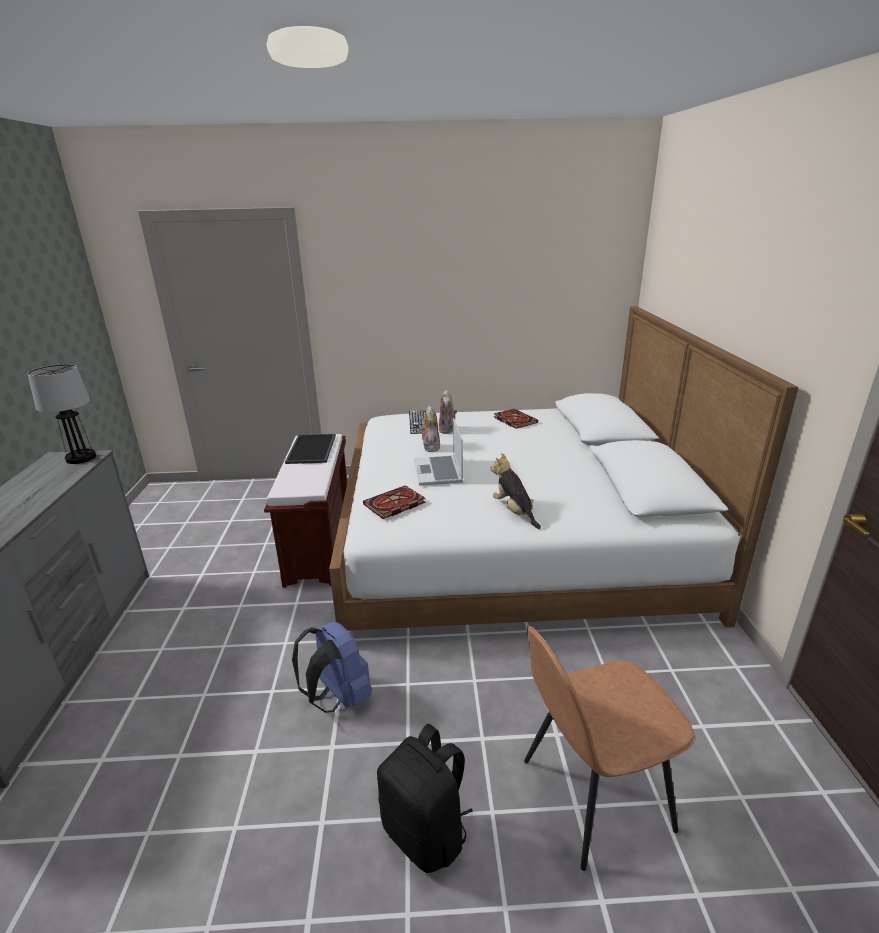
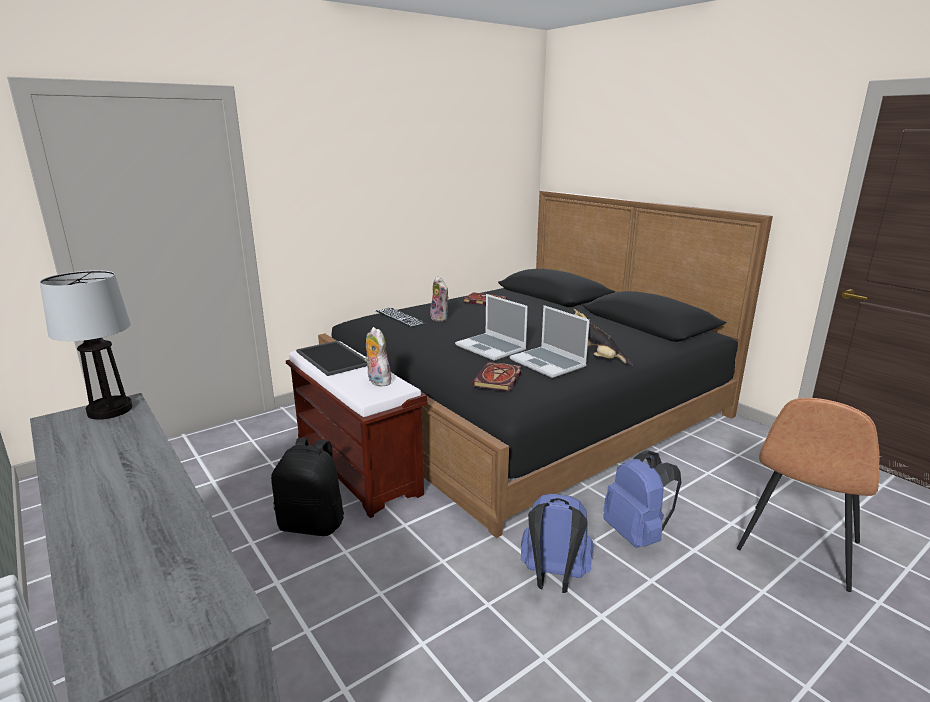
camera: 35 degrees left, 5 degrees down
(426, 832) = (745, 629): black backpack -> black backpack (313, 524)
(430, 447) = (449, 333): plush toy -> plush toy (377, 381)
(450, 697) = (637, 534): none -> blue backpack
(460, 502) = (549, 363): none -> laptop
(511, 536) = (524, 407): white bed -> black bed

